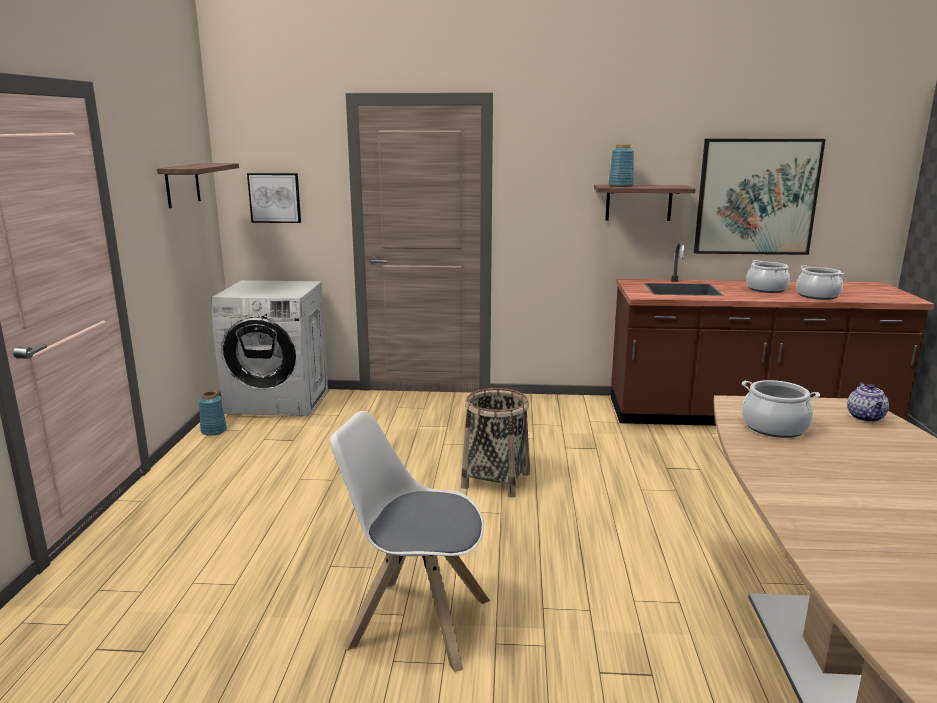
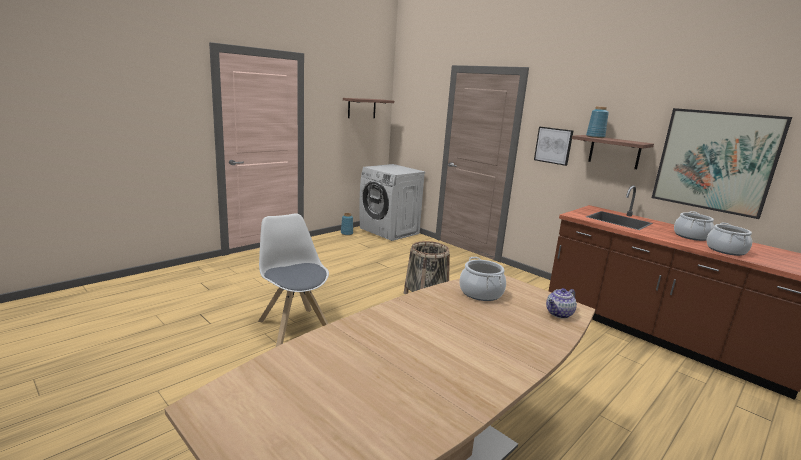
camera: 40 degrees right, 0 degrees up
(275, 198) = (413, 122): picture -> picture (553, 145)

